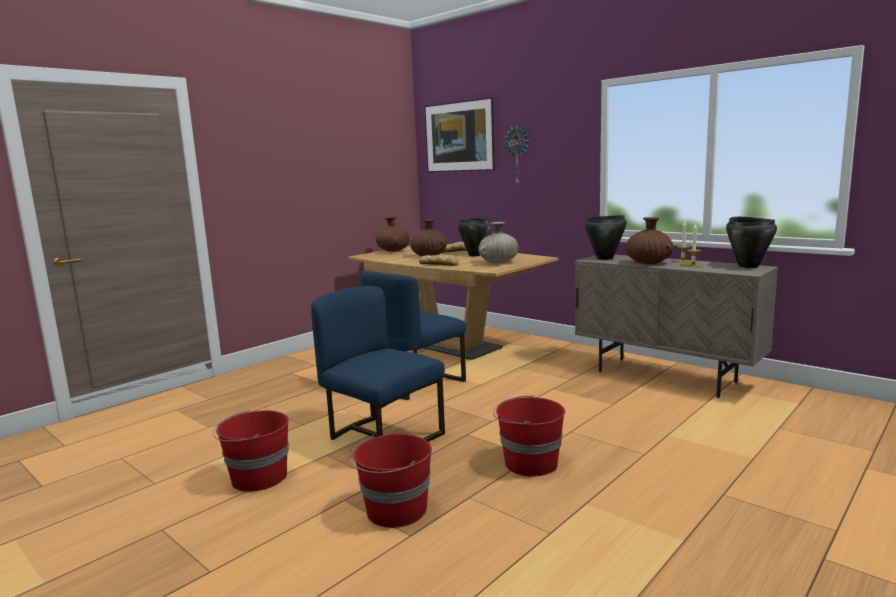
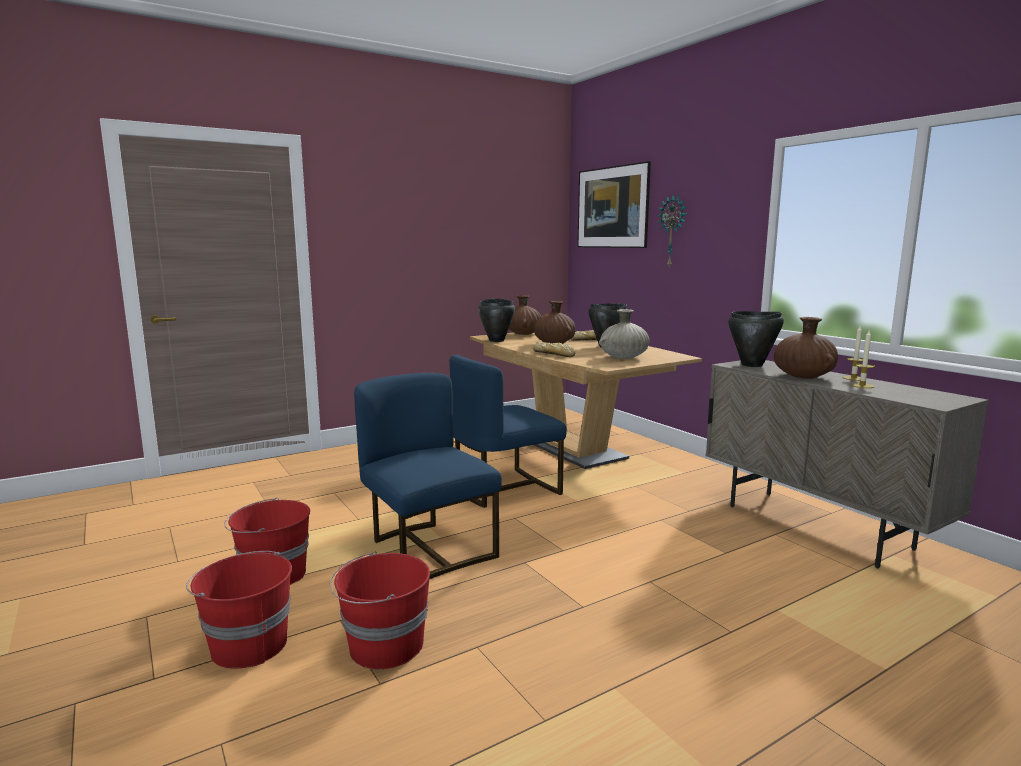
camera: 15 degrees right, 0 degrees up
(529, 463) = (575, 615): red bucket -> red bucket (248, 645)
(748, 266) = (942, 395): black cooking pot -> black cooking pot (497, 340)

